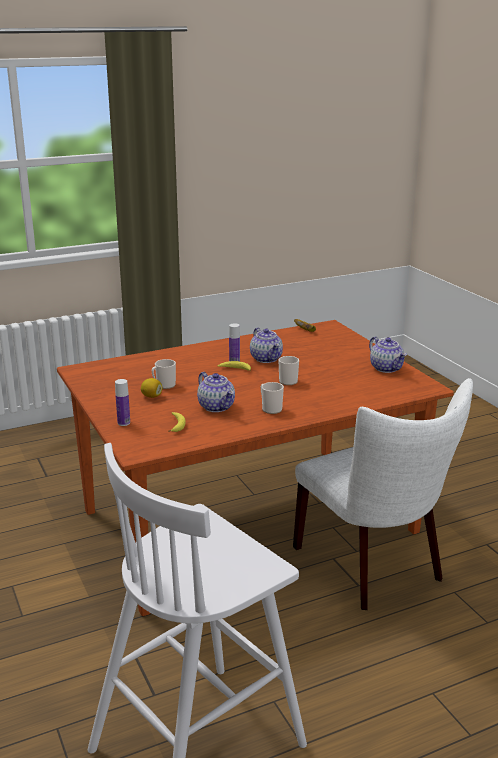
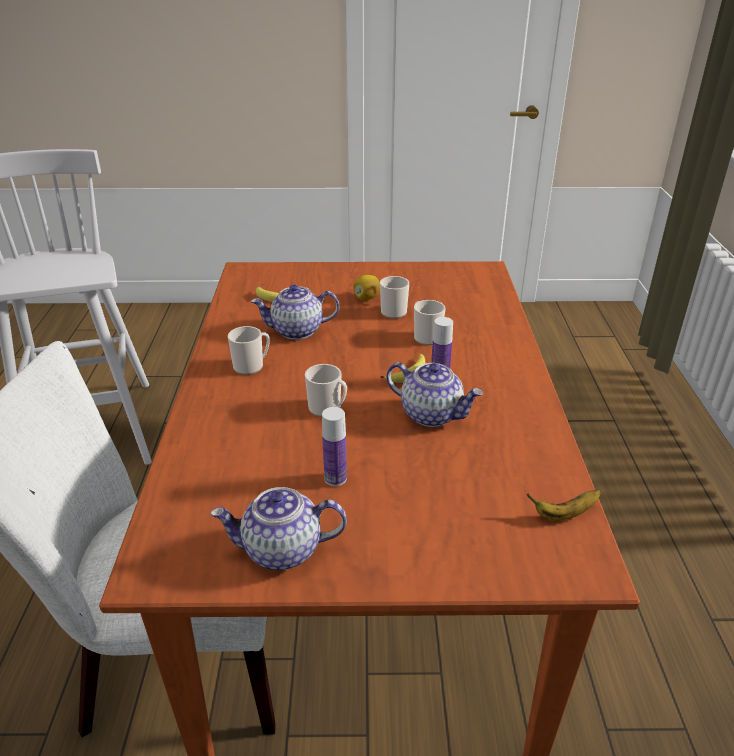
camera: 115 degrees right, 10 degrees up
(124, 423) = (312, 273): bottle -> bottle (335, 478)
(190, 371) = (425, 336): none -> mug
(266, 359) = (432, 414): teapot -> teapot turned 150 degrees counterclockwise

